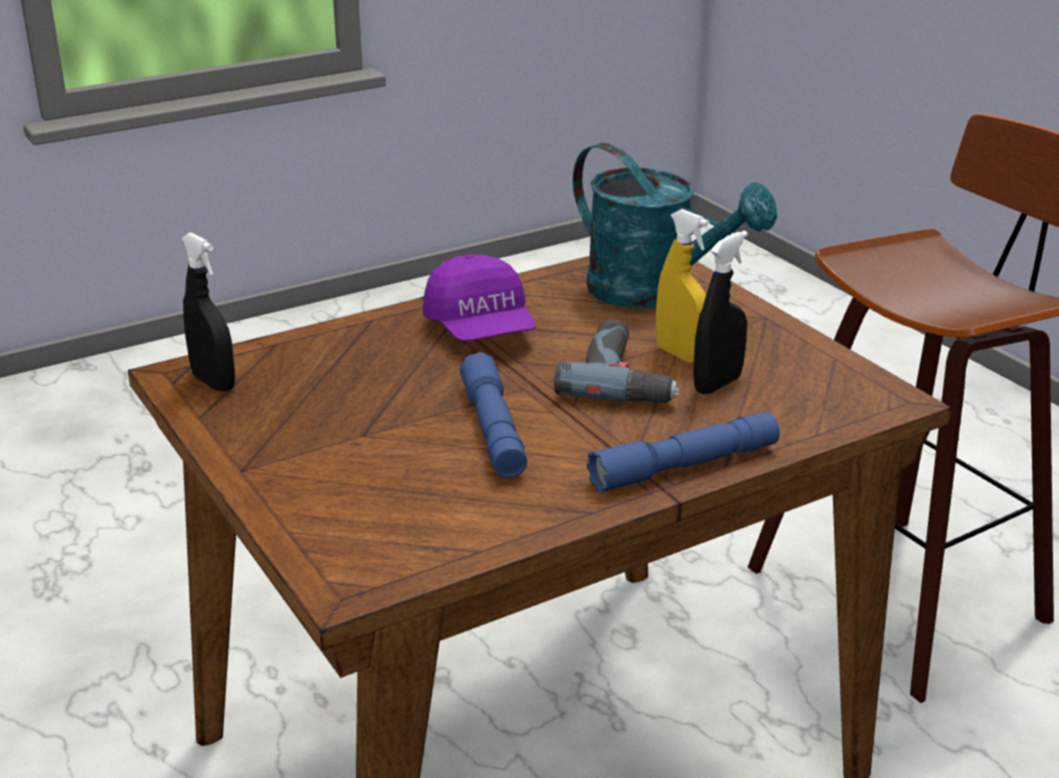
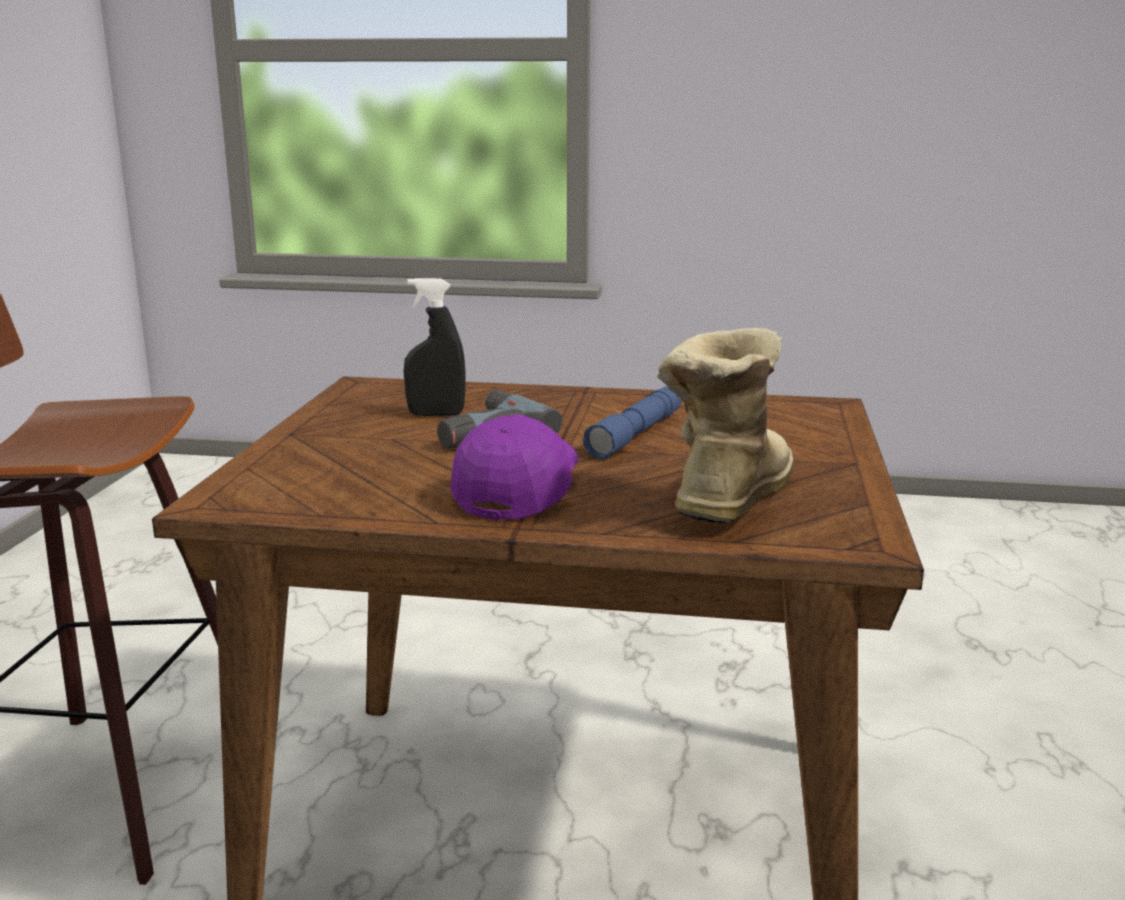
camera: 140 degrees left, 10 degrees down
(213, 382) = (833, 525): black spray bottle -> none
(321, 378) = (723, 498): none -> boot
(656, 293) = (310, 471): turquoise watering can -> none
(680, 355) = (414, 432): yellow spray bottle -> none
(684, 466) = (553, 393): blue flashlight -> none

